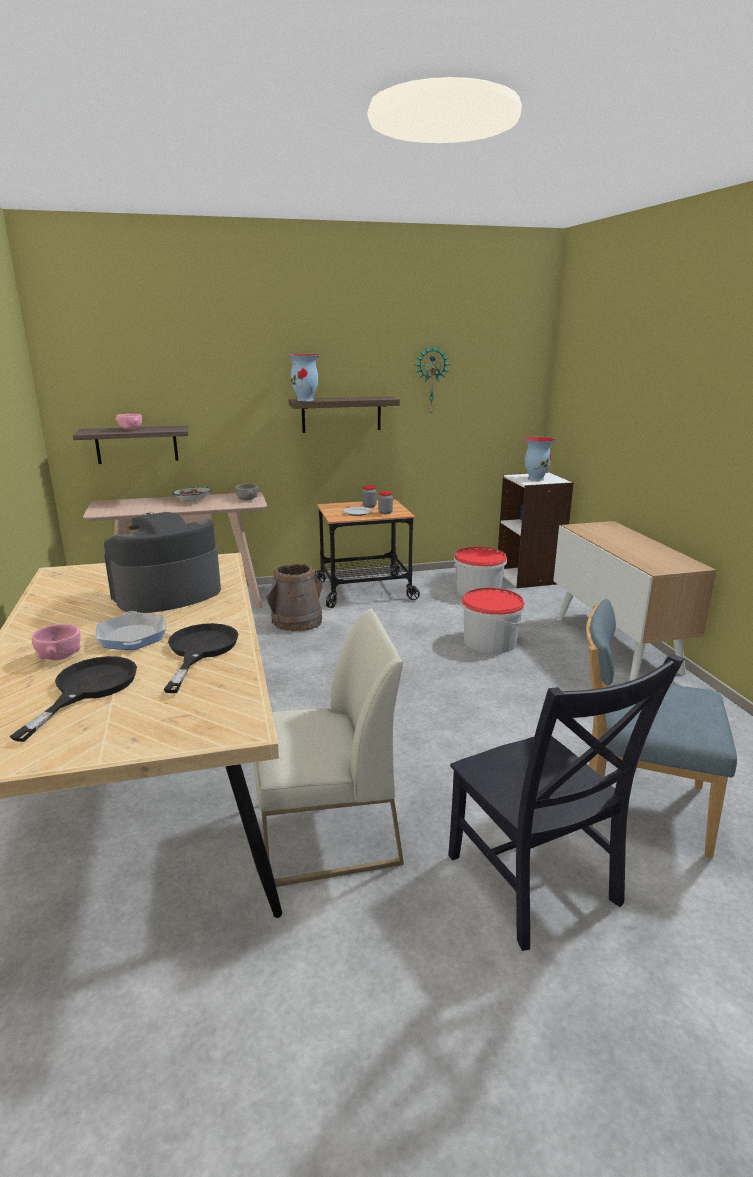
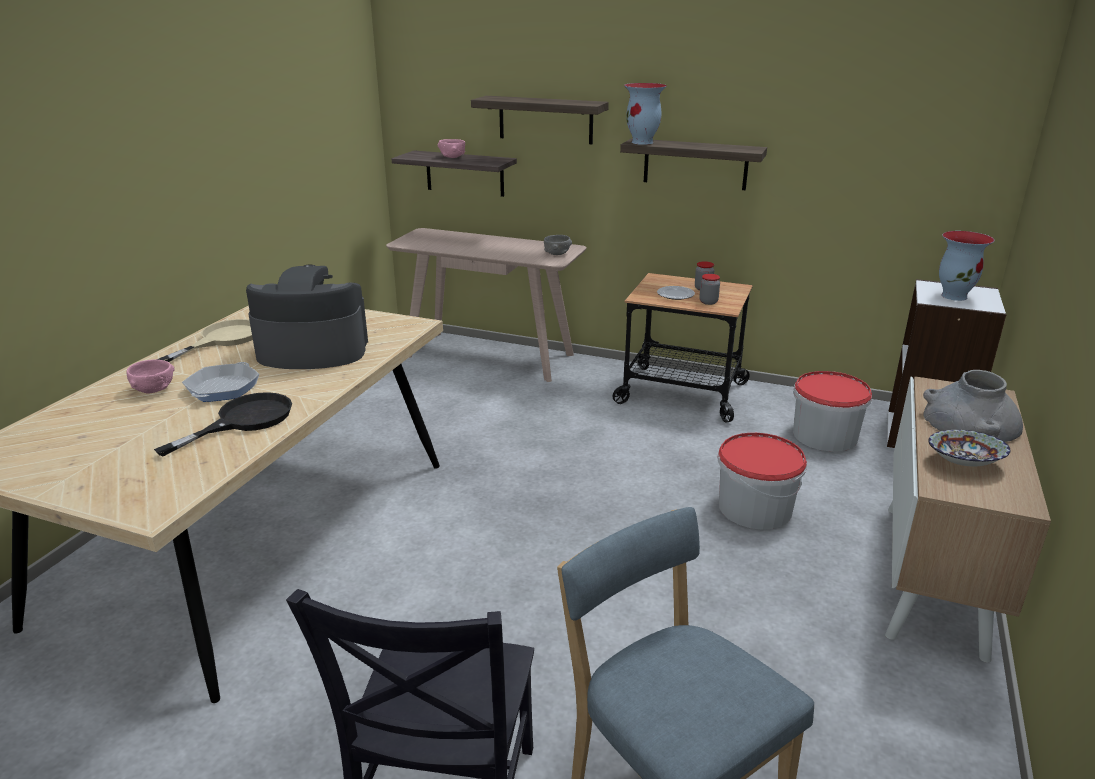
camera: 35 degrees right, 5 degrees up
(58, 606) = (222, 339): none -> beige frying pan
(87, 689) = (124, 428): black frying pan -> none
(193, 502) = (502, 246): bowl -> bowl (964, 463)
(212, 390) = (545, 120): none -> shelf
(297, 621) = (565, 409): brown bucket -> none
(325, 833) = (332, 647): white chair -> none
(431, 380) = (828, 129): wall clock -> none
(620, 539) = (971, 422): none -> grey vase

